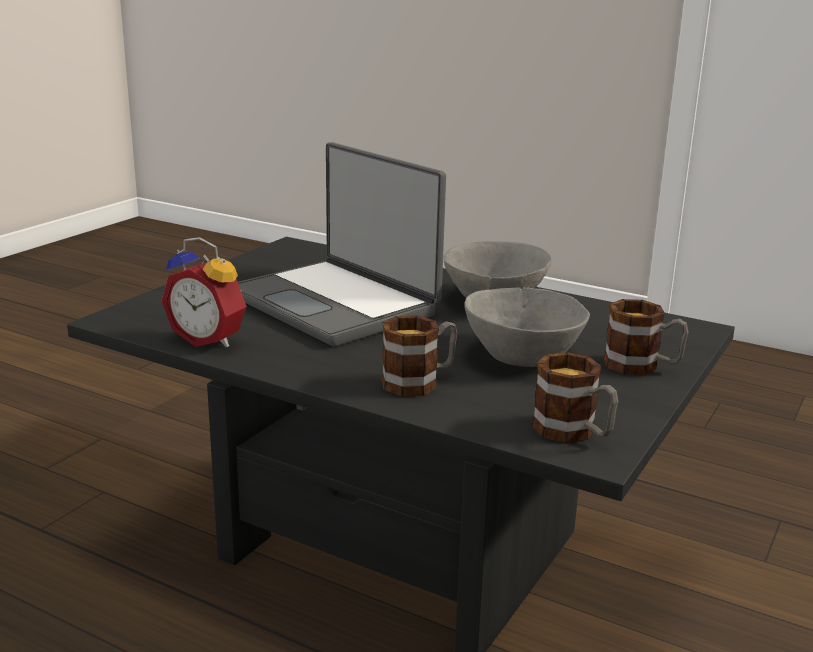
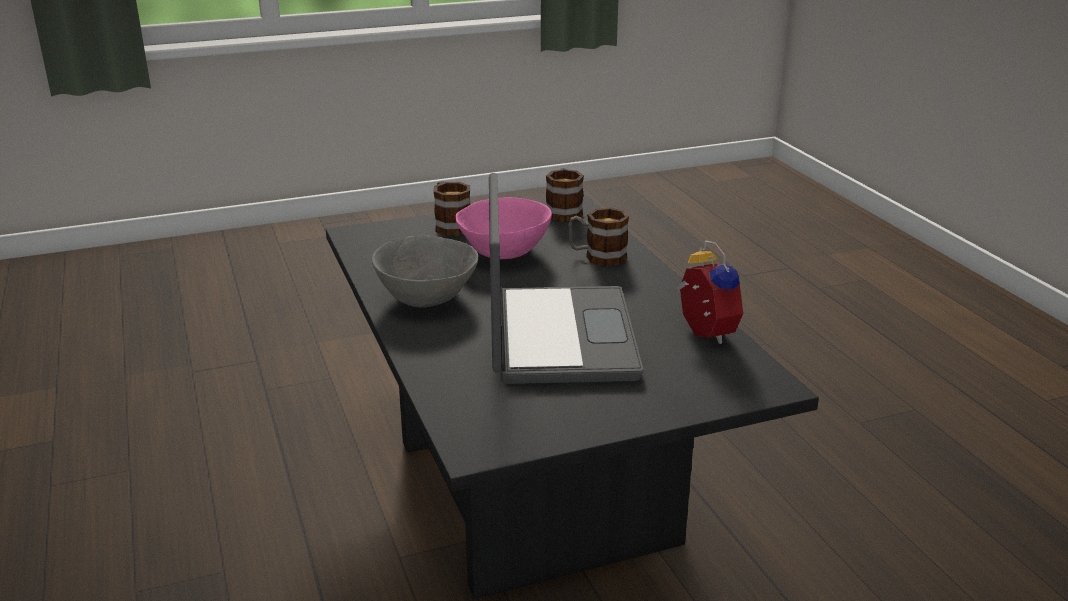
camera: 140 degrees left, 5 degrees up
(524, 356) = (504, 251): grey bowl -> pink bowl

